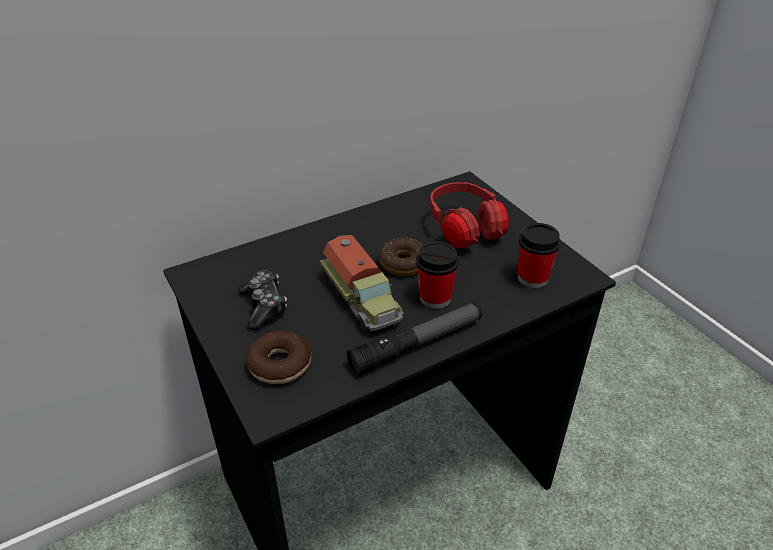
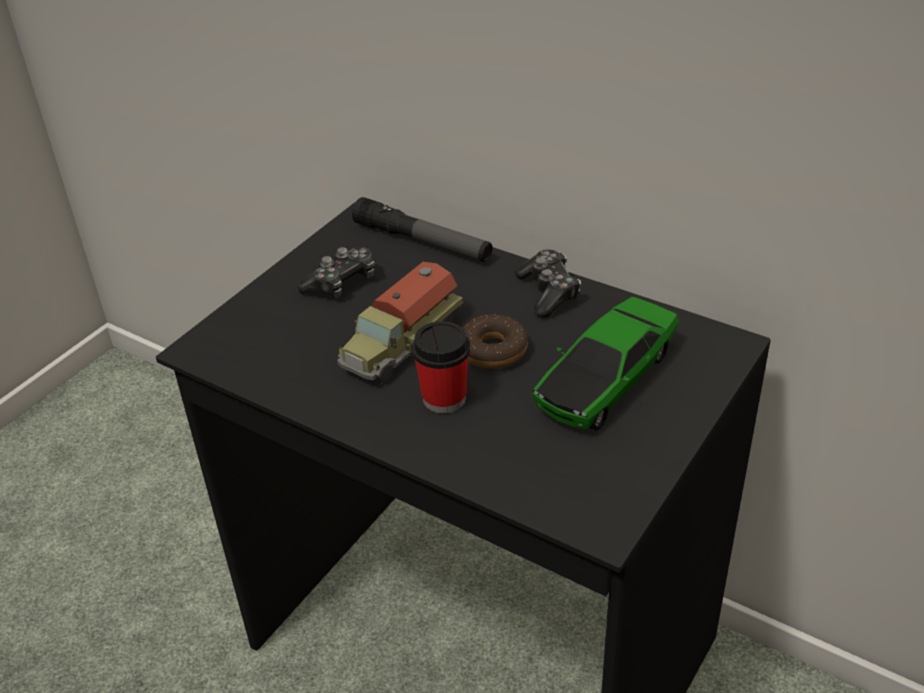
camera: 65 degrees right, 0 degrees up
(280, 364) = (262, 328): donut -> none
(365, 223) = (548, 292): none -> game controller
(417, 344) = (351, 411): flashlight -> flashlight (422, 241)
(465, 231) = (606, 380): red headphones -> toy car
(532, 278) = (553, 473): cup -> none

